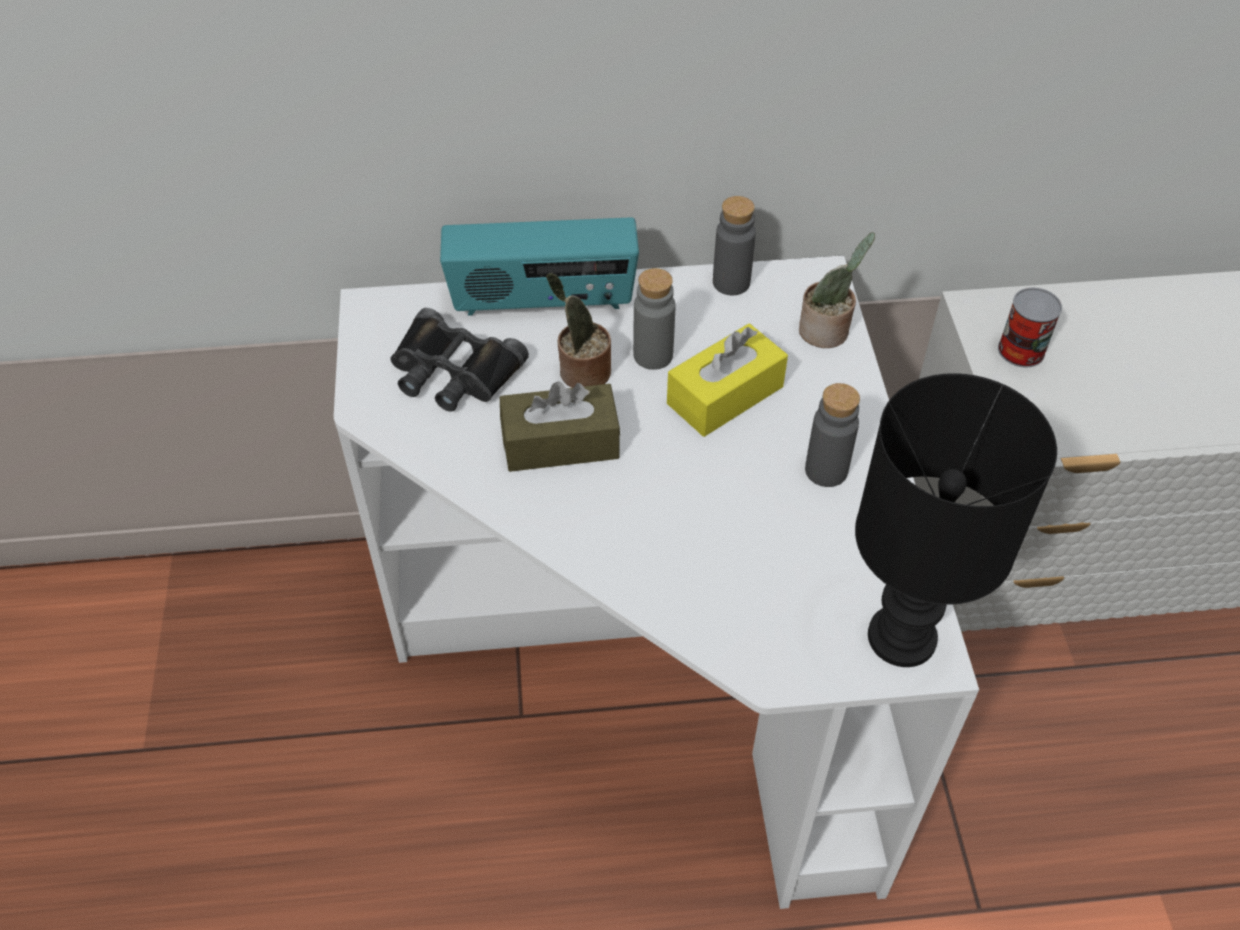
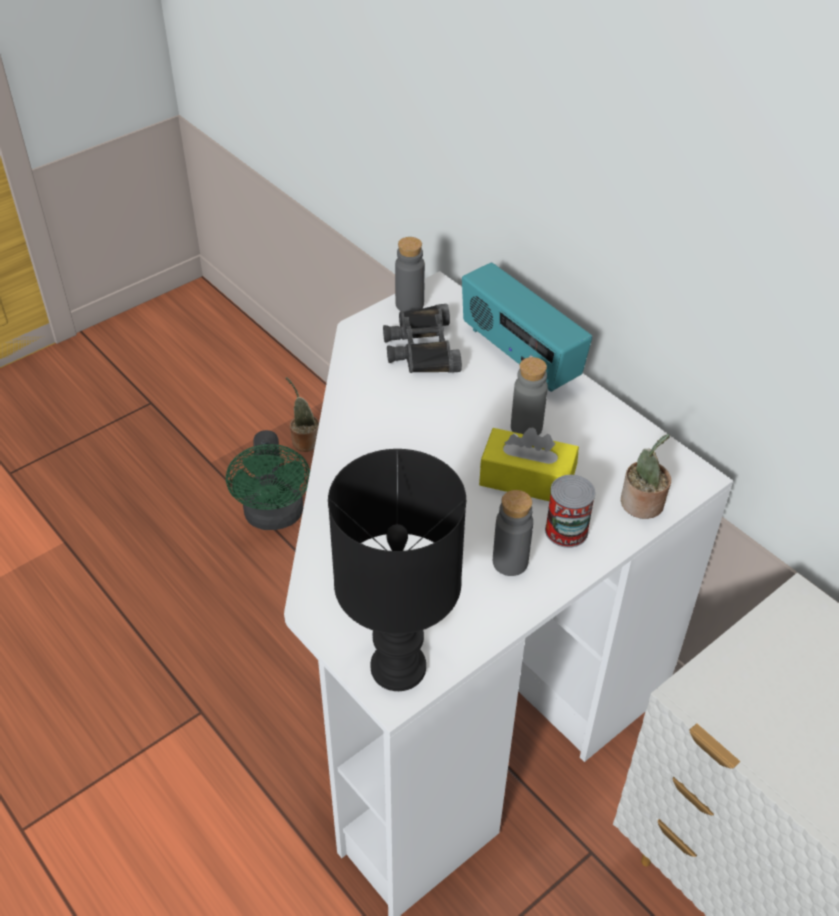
camera: 55 degrees right, 5 degrees down
(296, 725) = (274, 517): none -> green fan
(560, 443) = (410, 422): brown tissue box -> none
(581, 373) = (477, 402): potted plant -> potted plant (304, 441)
(731, 282) = (635, 433): grey bottle -> grey bottle (409, 304)
(1021, 350) = (787, 649): can -> can (566, 531)

